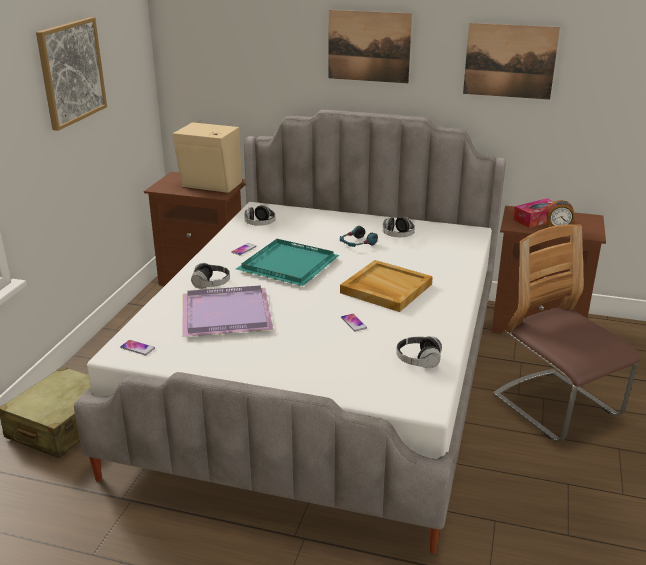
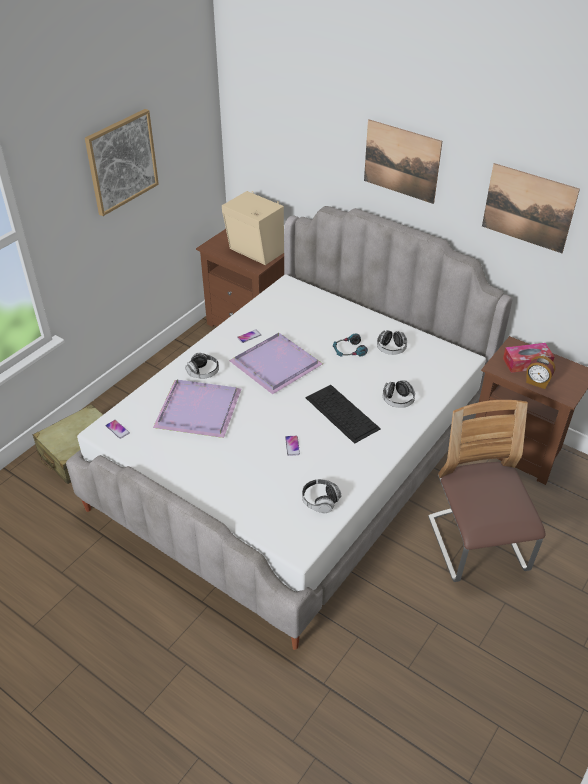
camera: 20 degrees right, 15 degrees up
(260, 224) = (278, 307): headphones -> headphones (398, 400)
(290, 265) = (277, 364): turquoise tray -> purple tray
(385, 288) = (341, 413): beige tray -> keyboard

